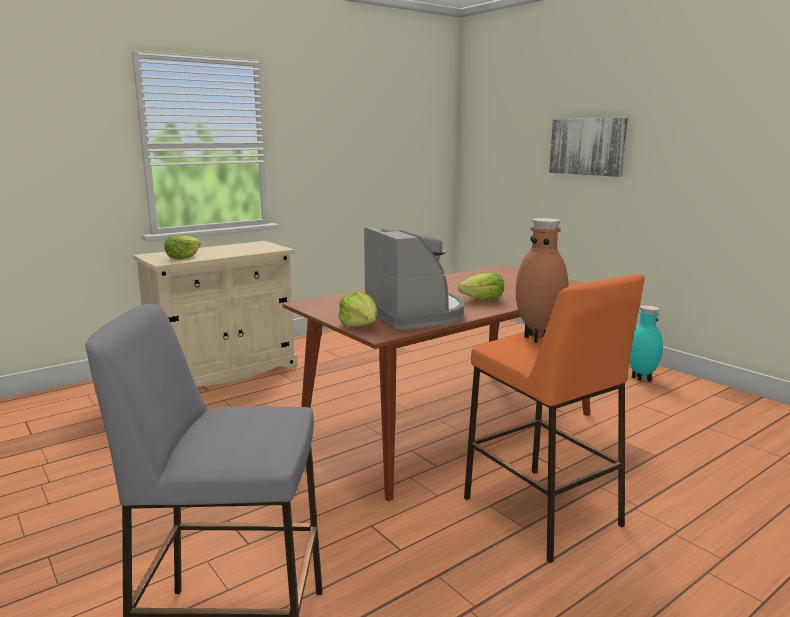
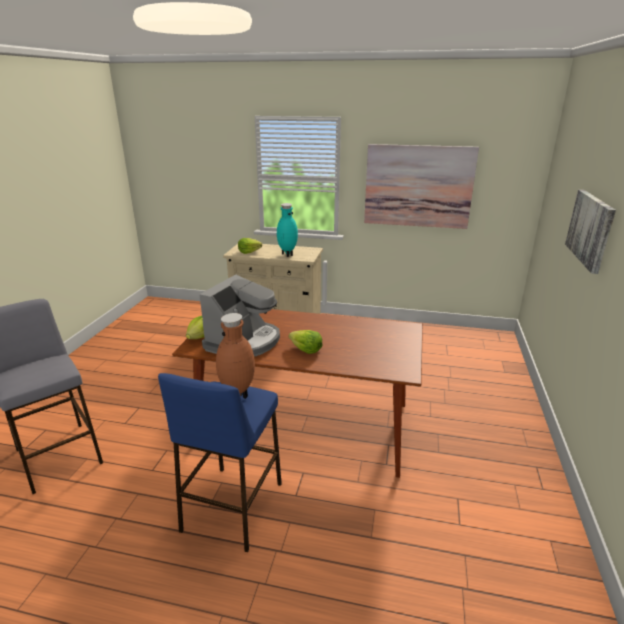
camera: 50 degrees right, 10 degrees up
(353, 149) = (418, 186): none -> picture
(542, 512) = (232, 507): orange stool -> blue stool
(641, 379) = (514, 481): turquoise vase -> turquoise vase (287, 254)

